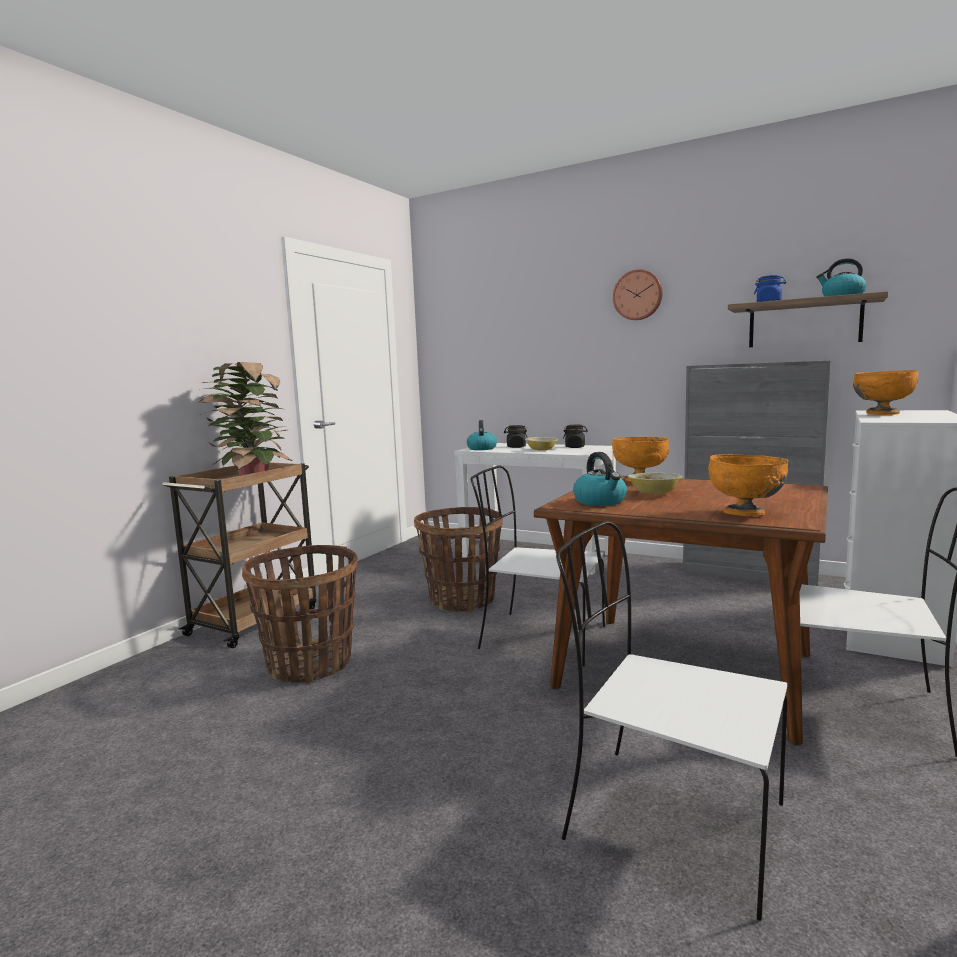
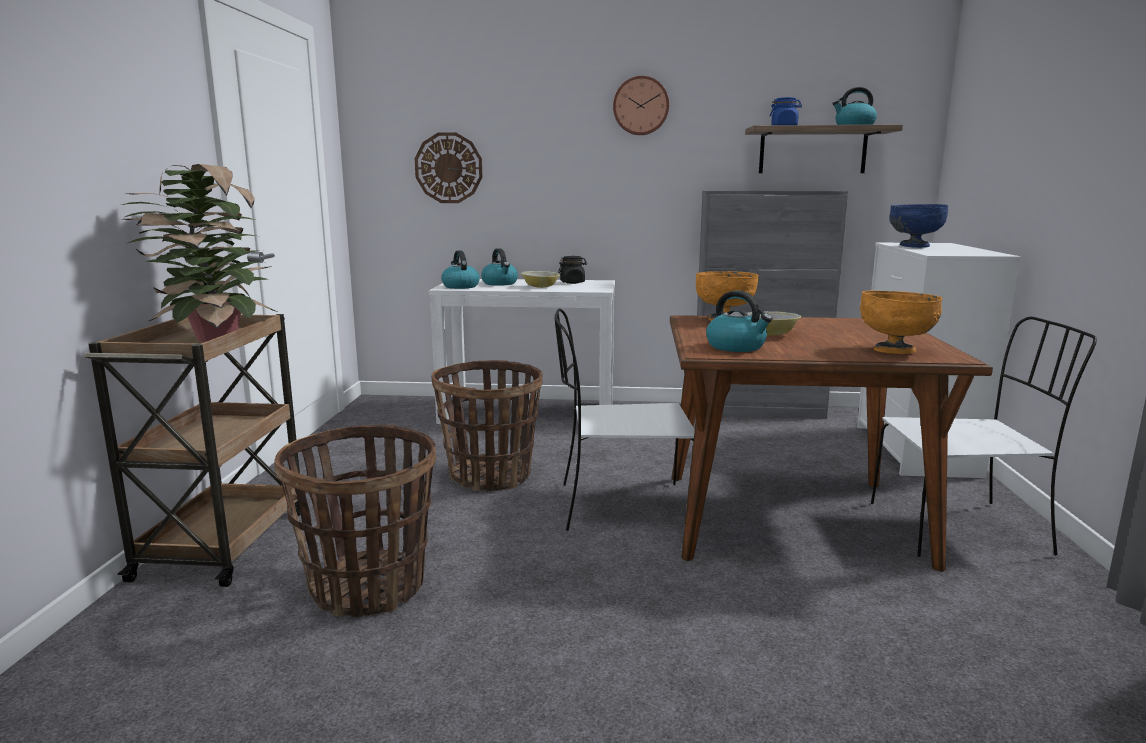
camera: 25 degrees left, 5 degrees up
(488, 356) = (448, 168): none -> wall clock
(516, 447) = (500, 283): black jar -> kettle
(668, 821) = (911, 669): white chair -> none
(881, 414) = (914, 246): orange bowl -> blue bowl

